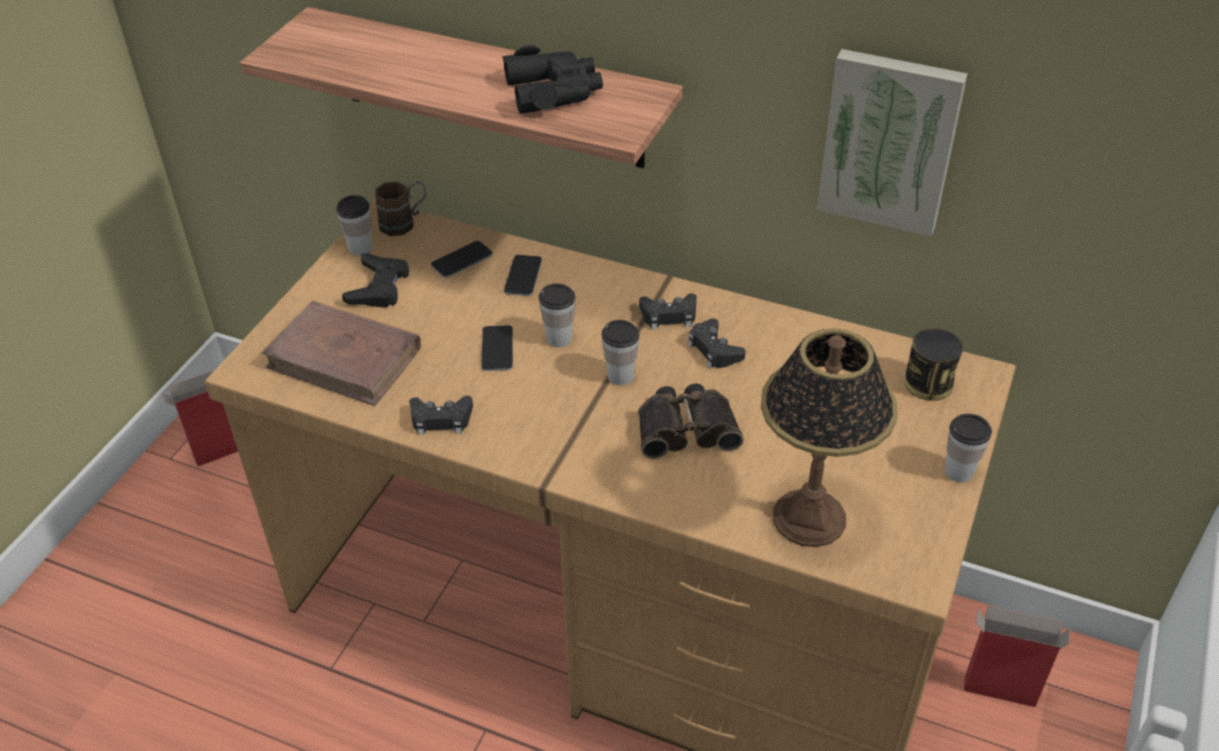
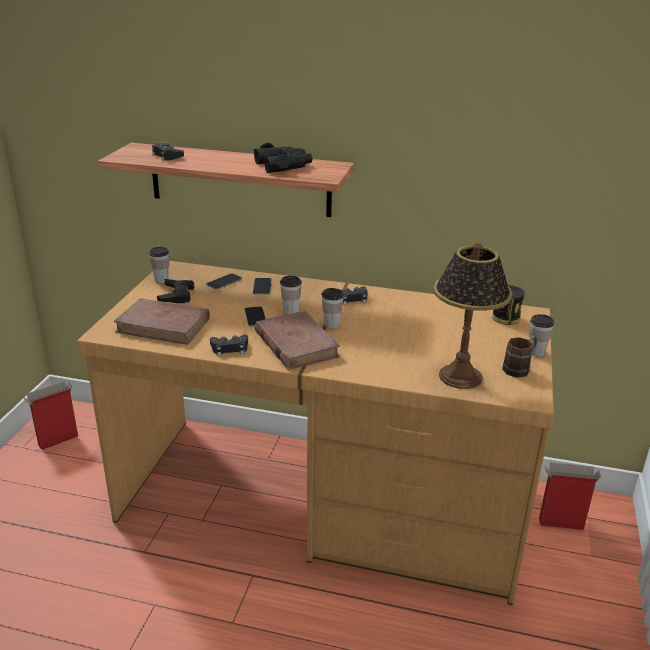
camera: 10 degrees left, 15 degrees down
(404, 222) = (185, 268): brown mug -> brown mug (519, 368)
(551, 418) = (296, 344): none -> brown book
(686, 428) = (377, 343): binoculars -> none
(714, 350) = (382, 311): black game controller -> black game controller (167, 156)
(890, 141) = (471, 180): picture -> none

